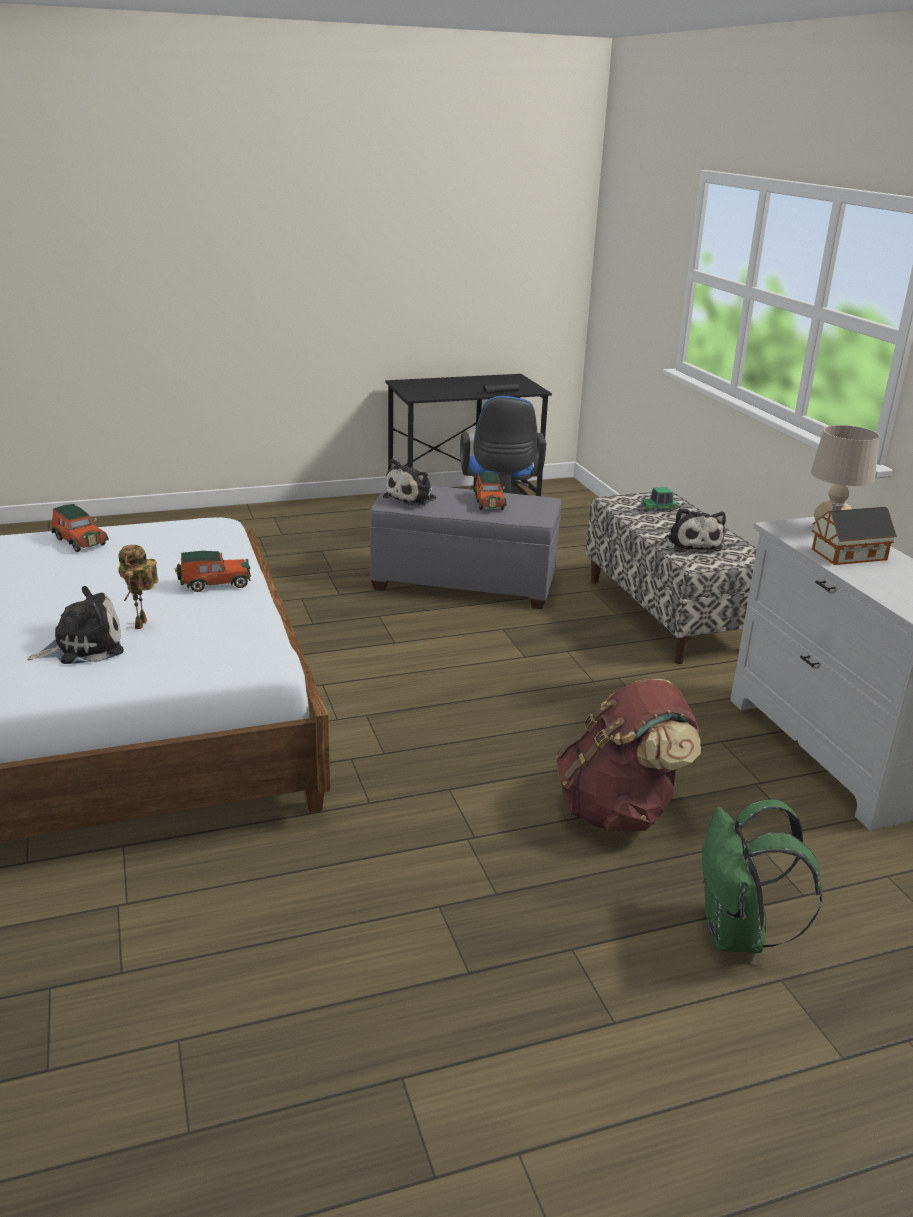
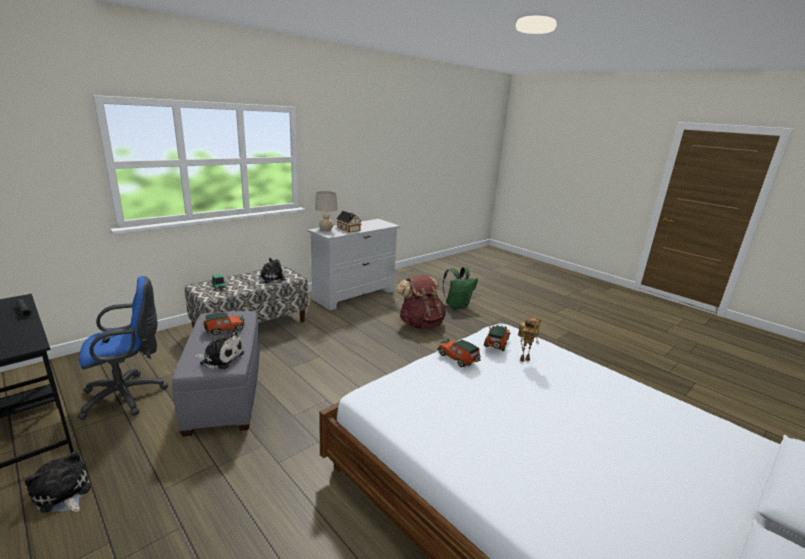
camera: 115 degrees left, 5 degrees down
(79, 541) = (459, 442): toy car -> toy car (496, 344)
(83, 647) = (559, 370): plush toy -> plush toy (63, 494)

